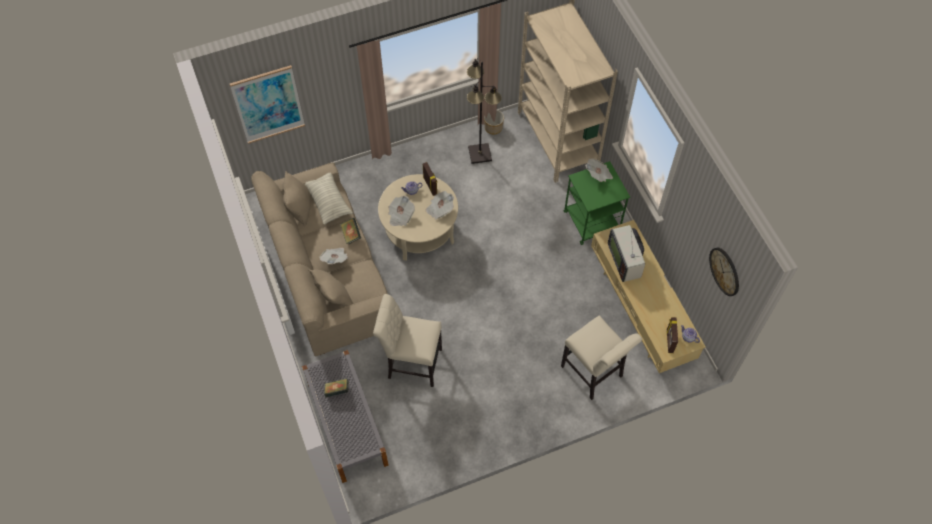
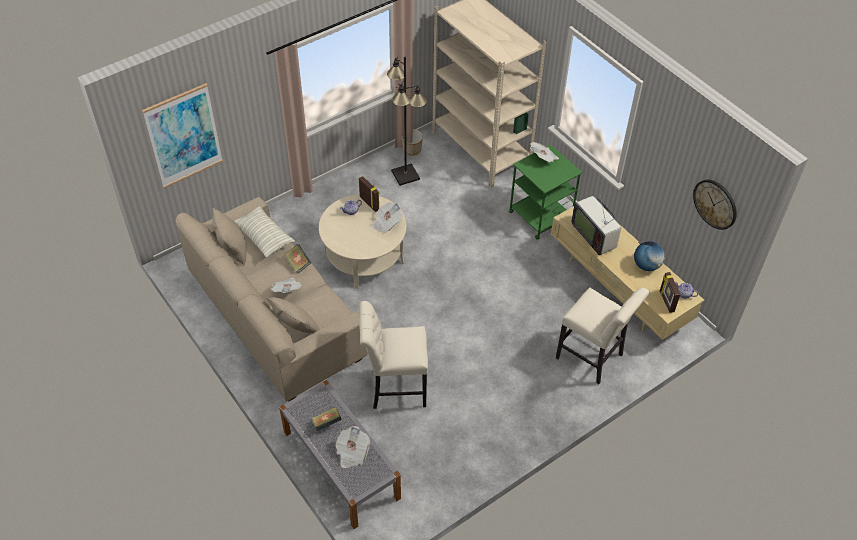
camera: 15 degrees left, 10 degrees down
(400, 216) = (346, 237): newspaper -> newspaper (352, 453)
(663, 301) = (646, 265): none -> globe

